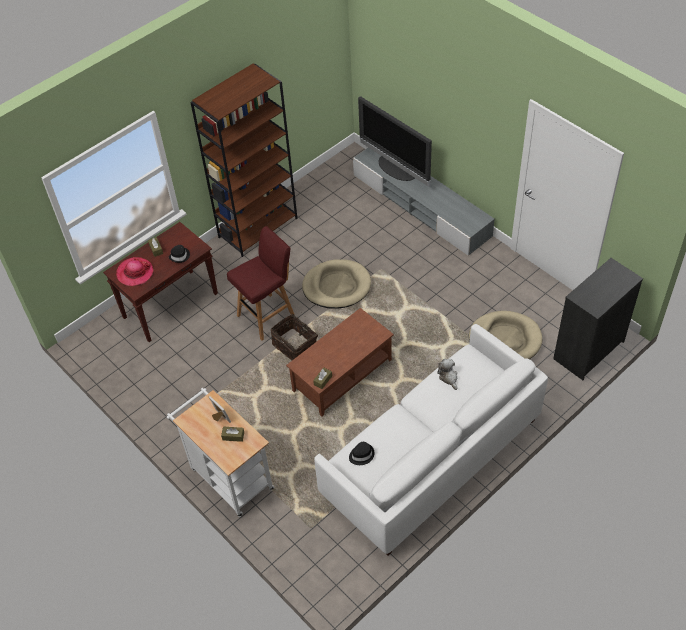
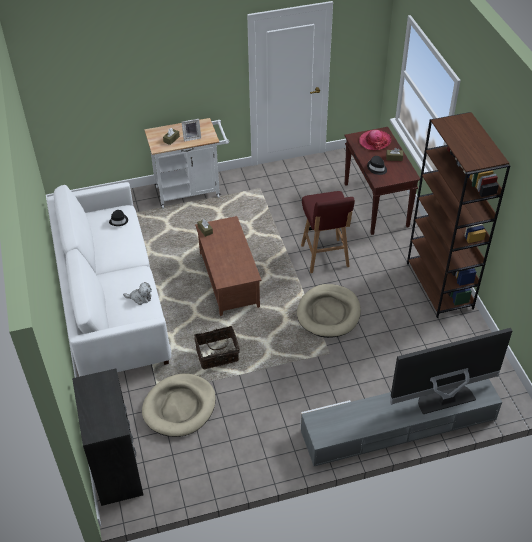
camera: 115 degrees right, 5 degrees down
(295, 345) = (281, 263): basket -> basket (217, 355)

